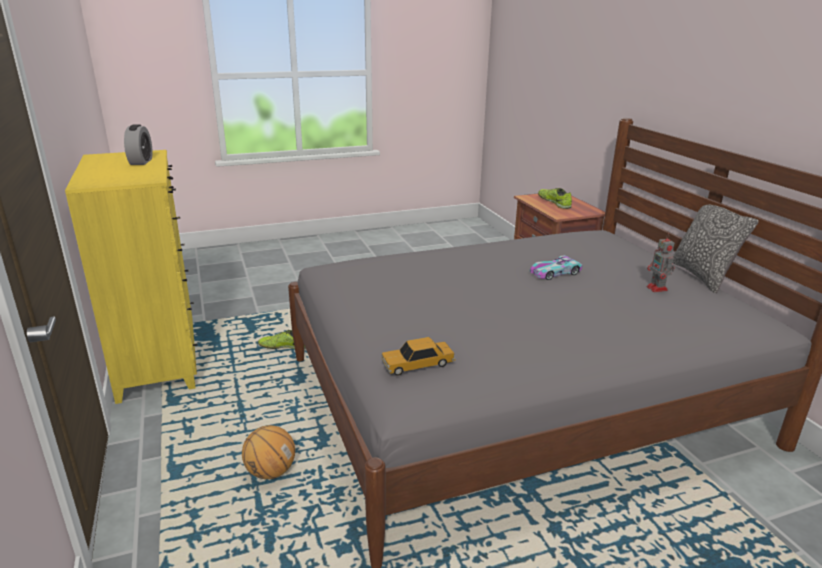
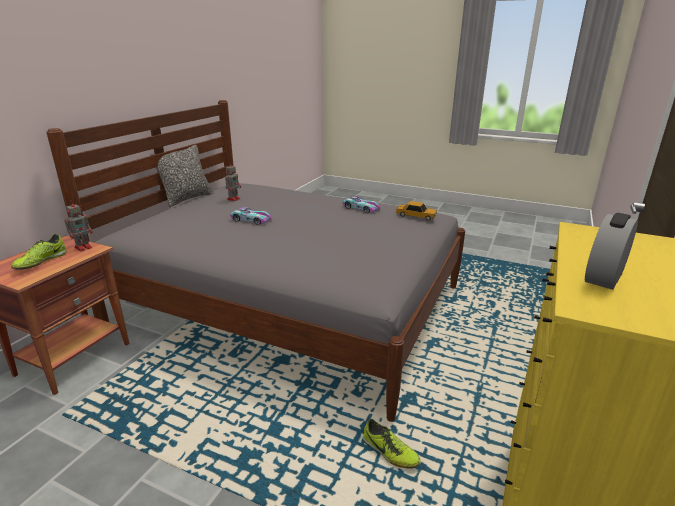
camera: 135 degrees left, 0 degrees up
(270, 472) = (478, 342): basketball -> none
(506, 342) = (361, 208): none -> toy car
(568, 213) = (84, 247): none -> toy robot

